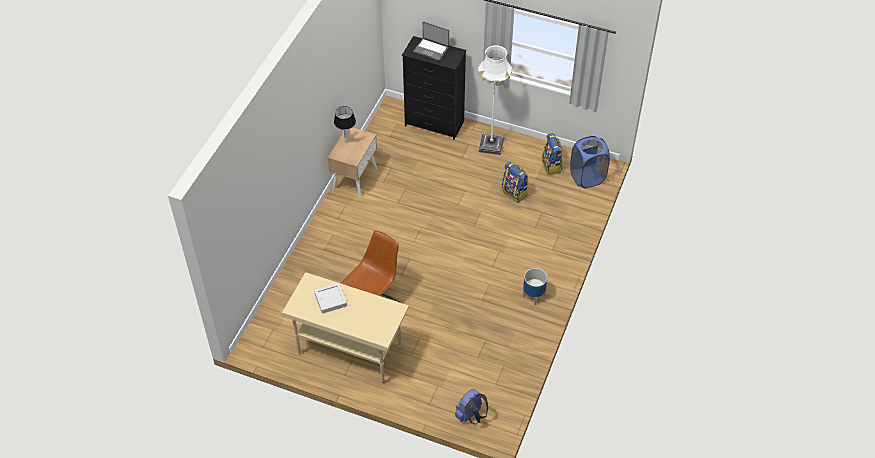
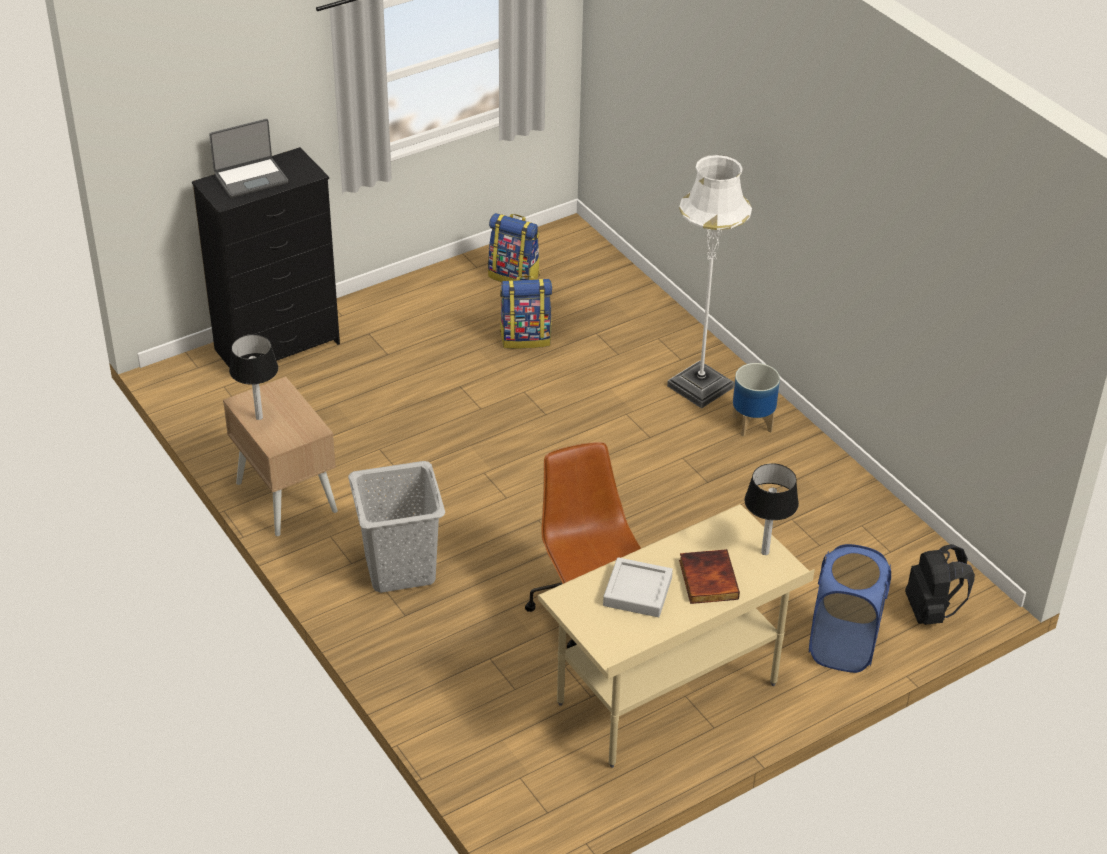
camera: 55 degrees left, 10 degrees down
(347, 233) = (399, 568): none -> grey laundry basket
(355, 317) = (707, 579): none -> book
(386, 328) = (765, 552): none -> table lamp
(471, 416) = (931, 612): blue backpack -> black backpack
(491, 145) = (399, 312): white floor lamp -> white floor lamp (700, 387)
(587, 177) = (577, 256): blue laundry basket -> blue laundry basket (843, 646)

